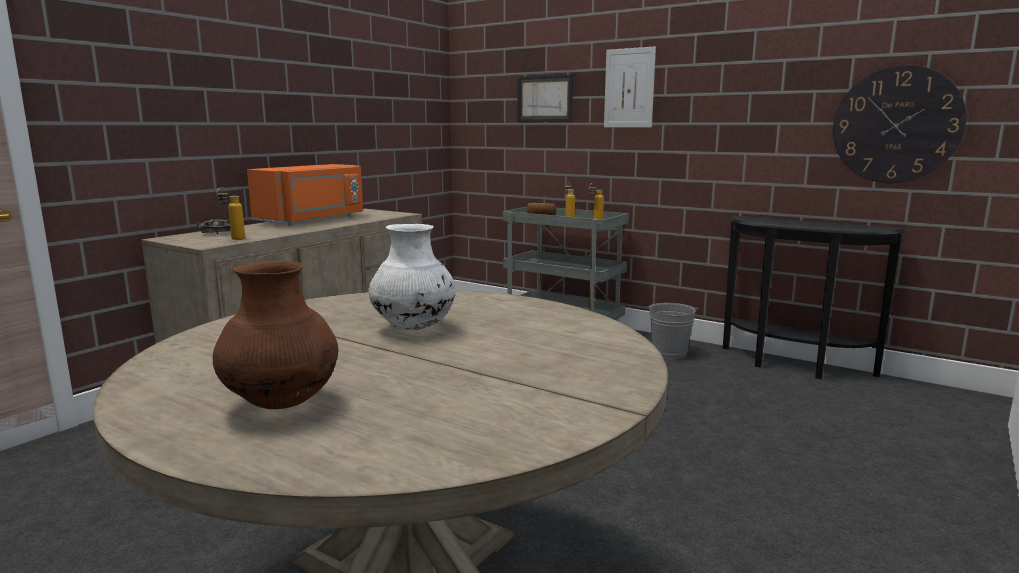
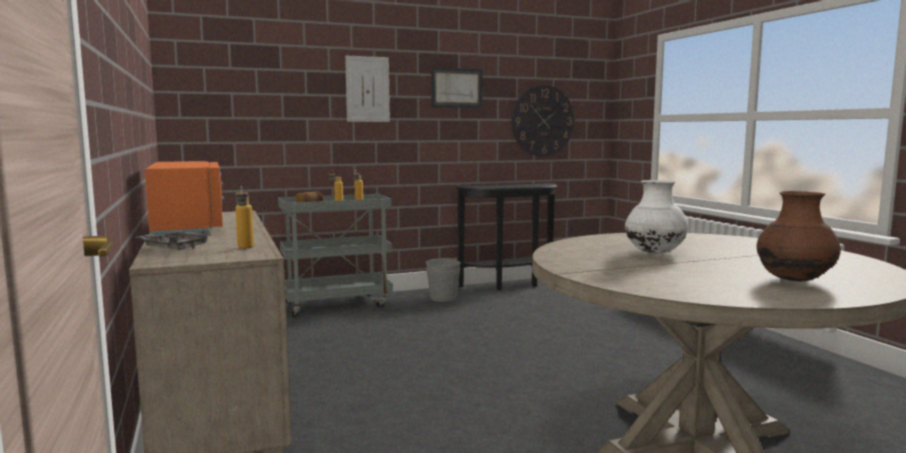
camera: 55 degrees left, 5 degrees down
(545, 99) = (283, 95): picture -> picture (456, 88)

